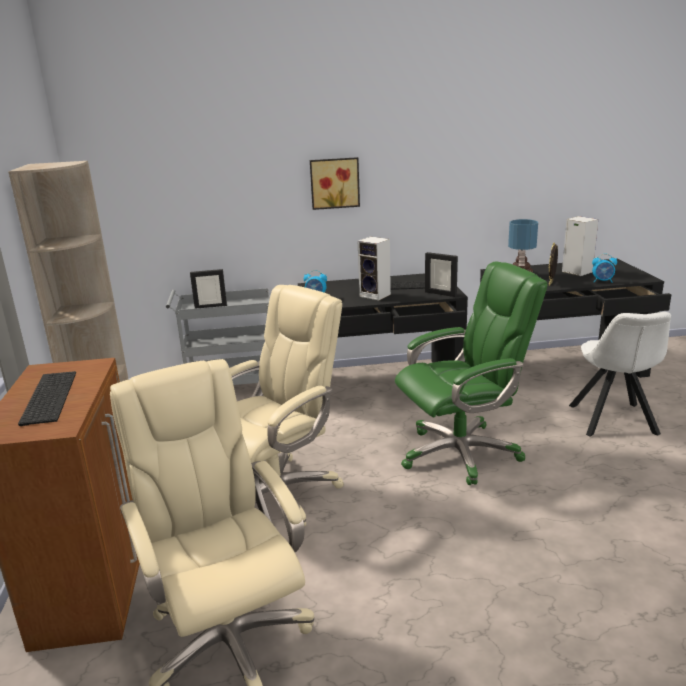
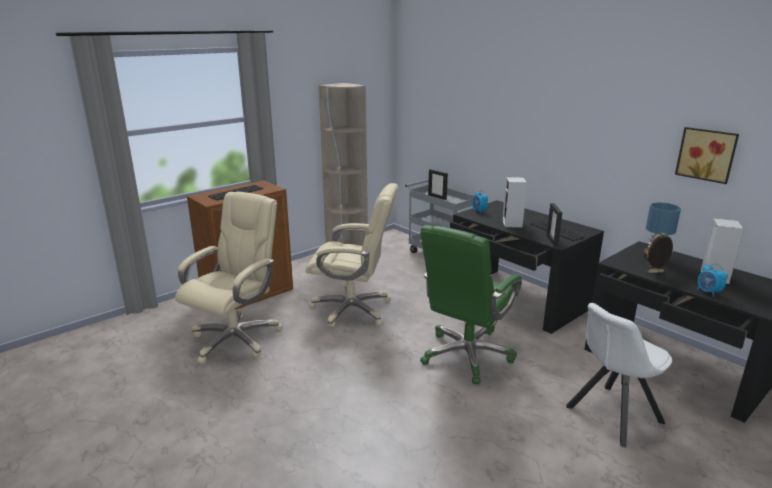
camera: 55 degrees right, 0 degrees up
(334, 183) = (534, 131): picture -> picture (707, 154)
(461, 453) = (466, 355): green office chair -> green office chair turned 90 degrees clockwise

